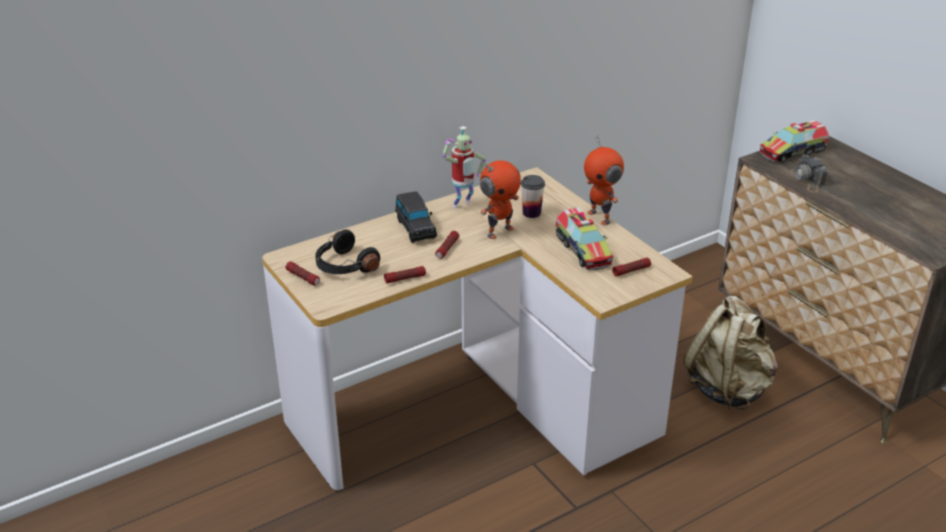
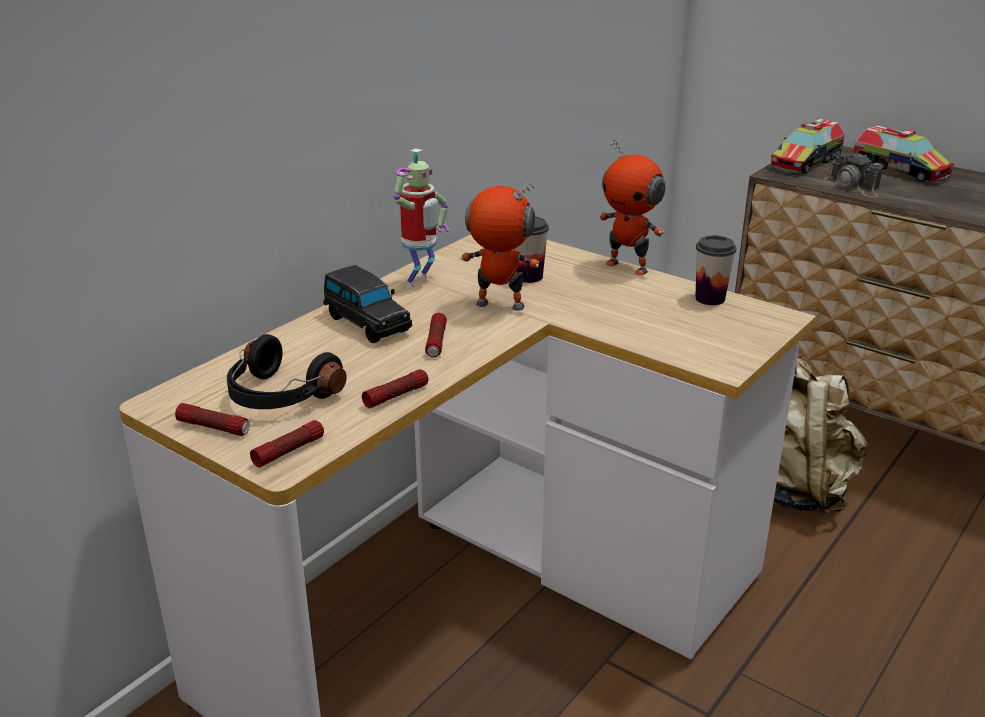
camera: 20 degrees left, 5 degrees down
(499, 231) = (499, 306): toy robot -> toy robot turned 105 degrees counterclockwise
(583, 249) = (639, 309): toy truck -> toy truck (899, 170)
(631, 271) = (729, 323): flashlight -> flashlight (289, 451)
(634, 251) = (710, 299): none -> cup

